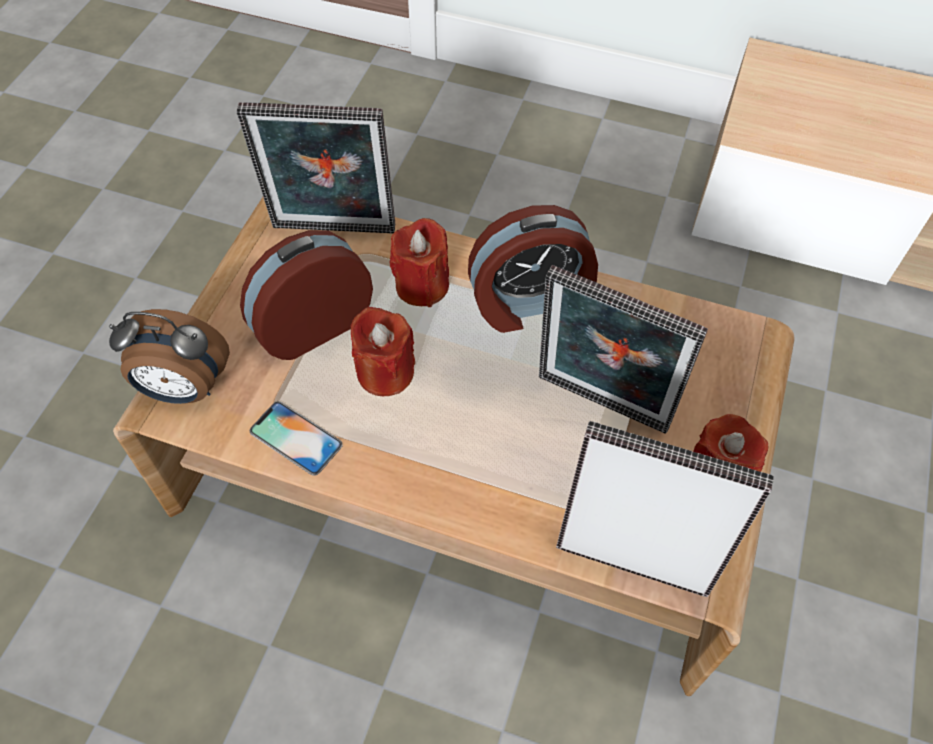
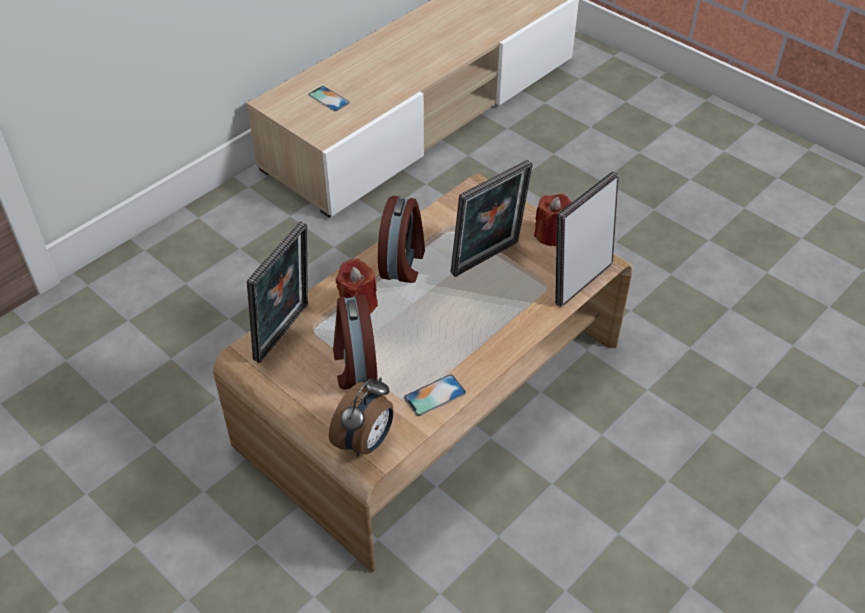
camera: 65 degrees left, 10 degrees down
(385, 372) = (412, 341): red candle -> none
(828, 108) = (328, 99): none -> phone

